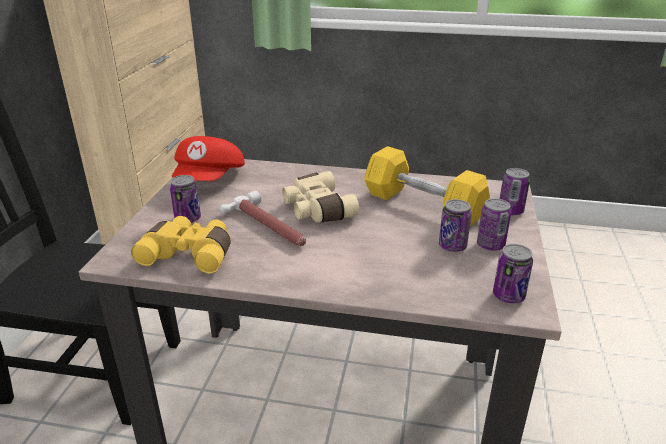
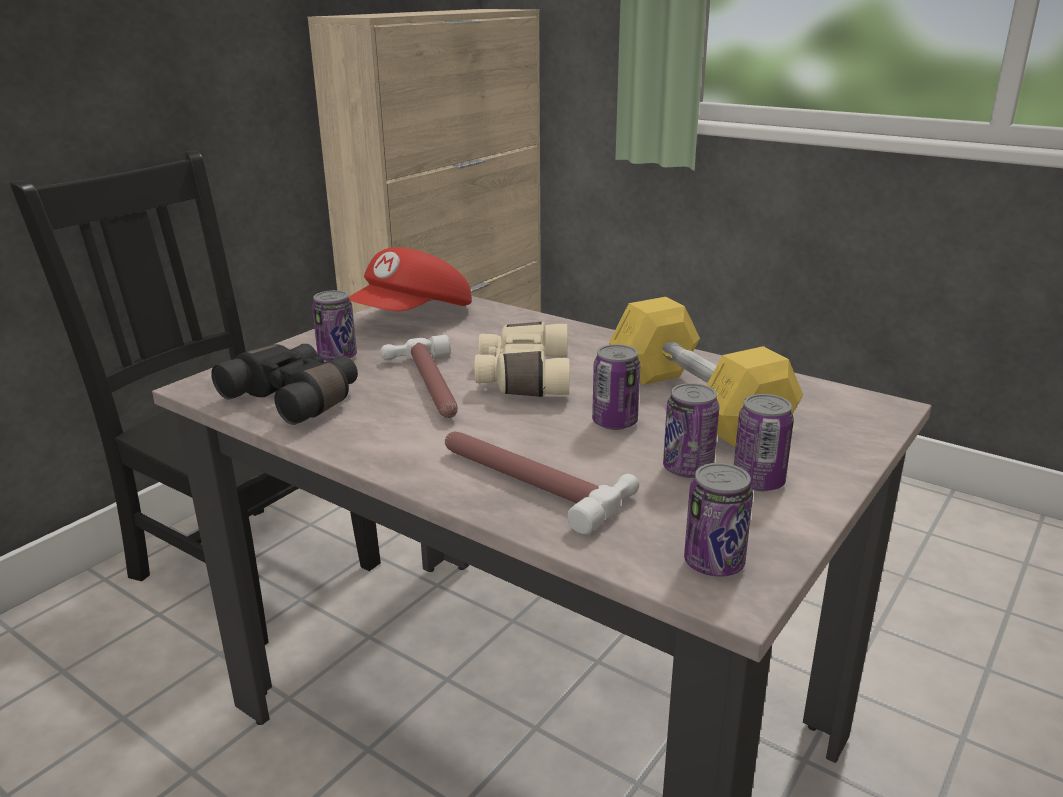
camera: 25 degrees right, 5 degrees down
(190, 254) = (296, 398): yellow binoculars -> black binoculars
(380, 274) = (528, 480): none -> hammer
(510, 211) = (849, 439): can -> can (614, 422)

